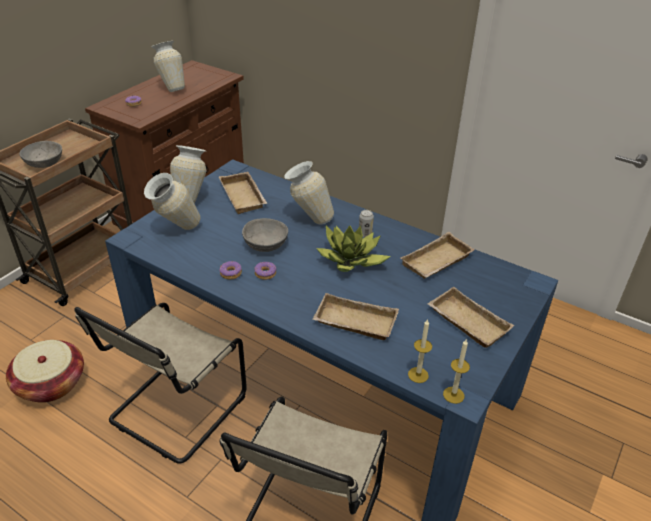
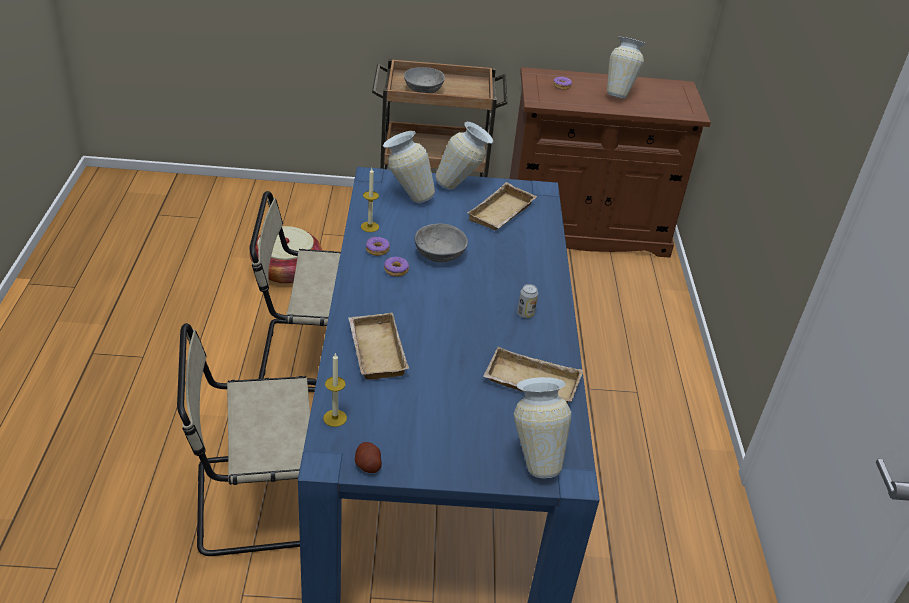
camera: 55 degrees right, 0 degrees up
(308, 219) = (509, 267): vase -> vase (535, 456)
(351, 260) = (470, 318): potted plant -> none
(453, 395) = (324, 451): candle -> candle (369, 227)
(465, 322) = (445, 433): beige tray -> none
(479, 375) = (368, 465): none -> potato

